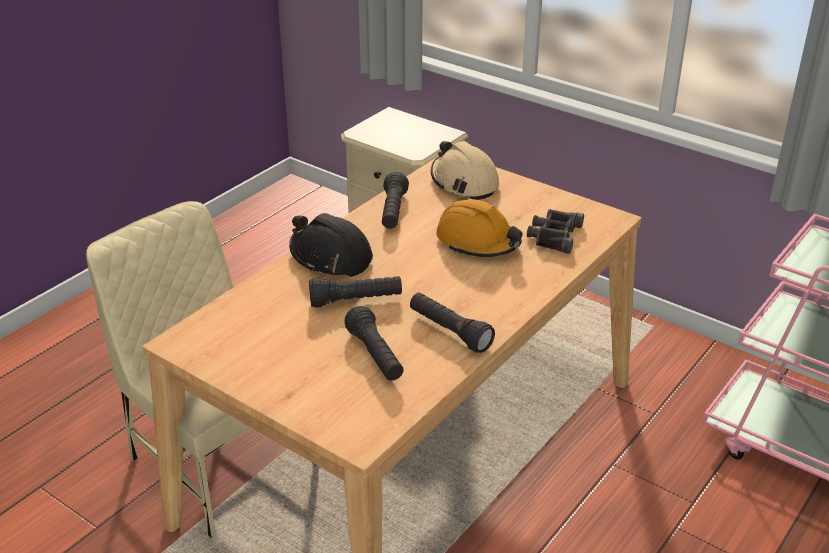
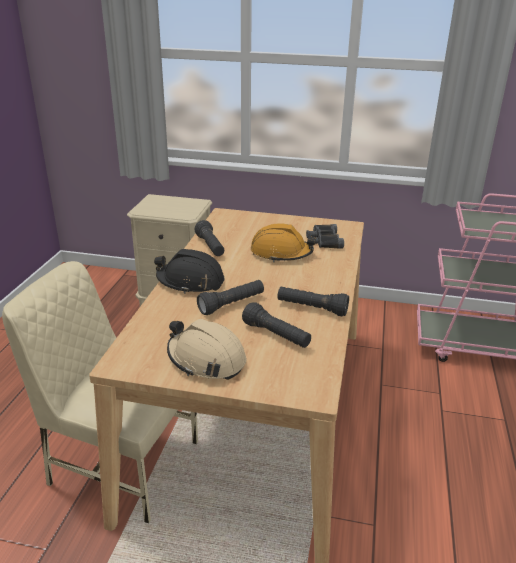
camera: 25 degrees left, 5 degrees down
(464, 182) = (241, 222): beige hard hat -> beige hard hat (206, 359)

